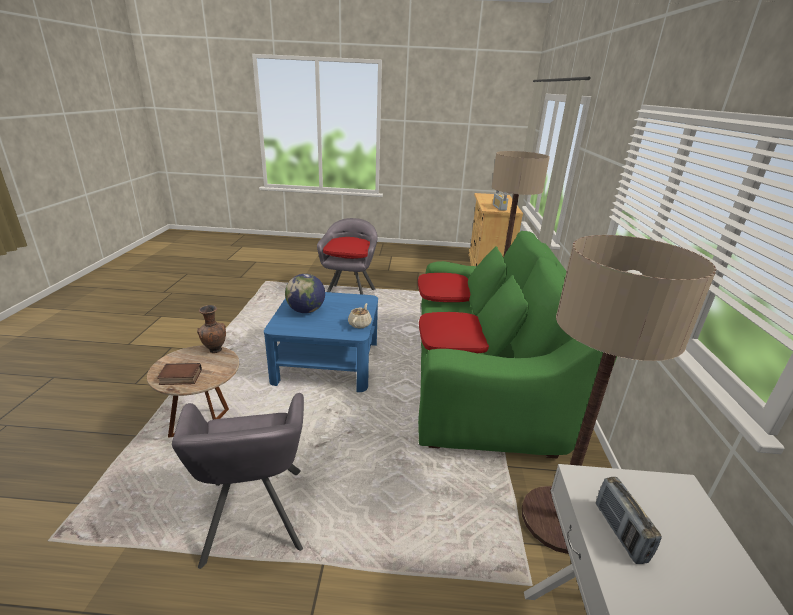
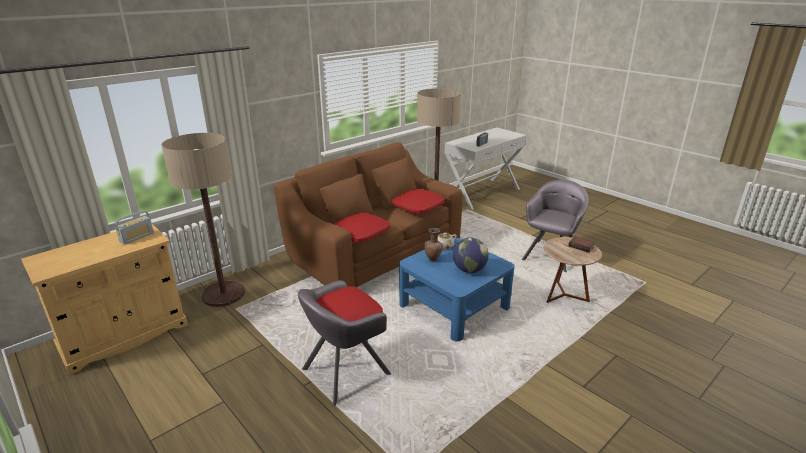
camera: 135 degrees left, 0 degrees up
(215, 351) = (556, 254): brown vase -> brown vase (433, 259)
(483, 380) = (374, 252): green sofa -> brown sofa

